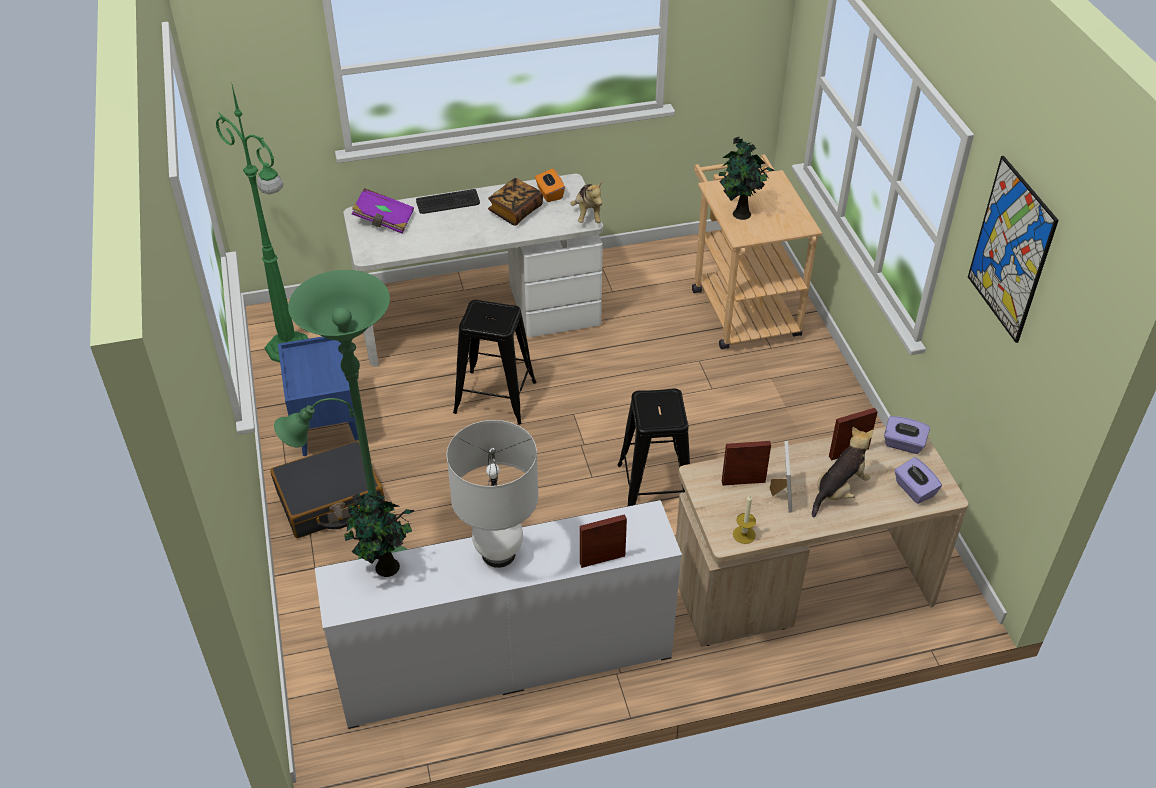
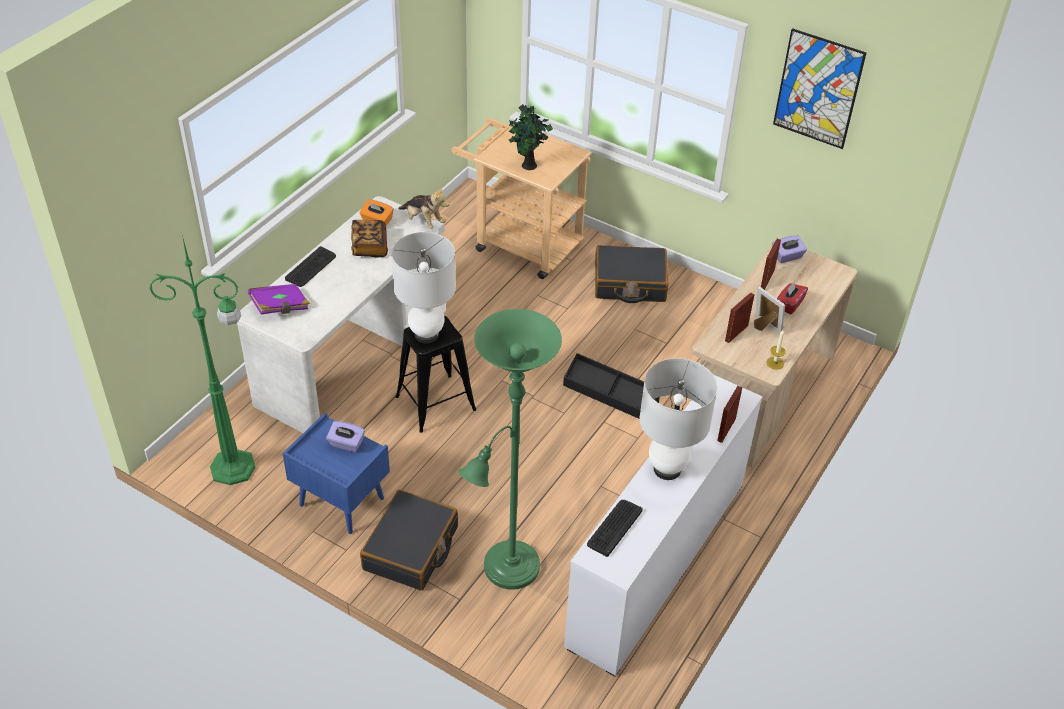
camera: 45 degrees left, 0 degrees up
(385, 568) = (614, 527): potted plant -> keyboard
(483, 314) = (426, 335): none -> white table lamp
(654, 489) = (611, 394): black stool -> black storage box
(802, 402) = (629, 283): none -> black suitcase
(839, 490) = (789, 304): plush toy -> red tissue box
(914, 490) = (823, 279): purple tissue box -> purple tissue box (346, 444)

